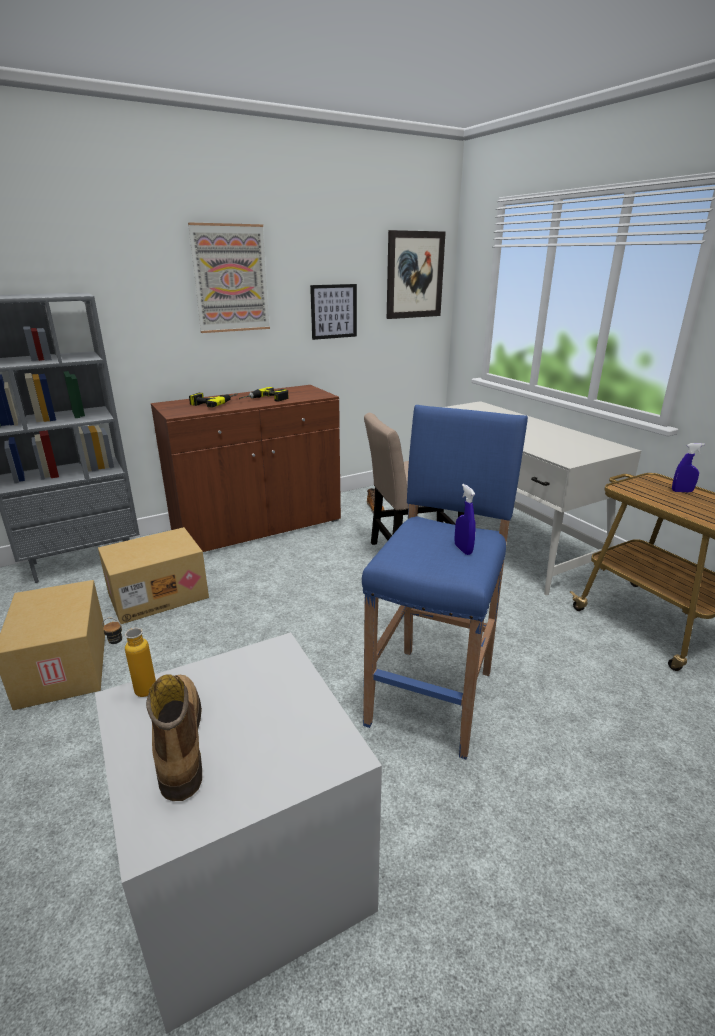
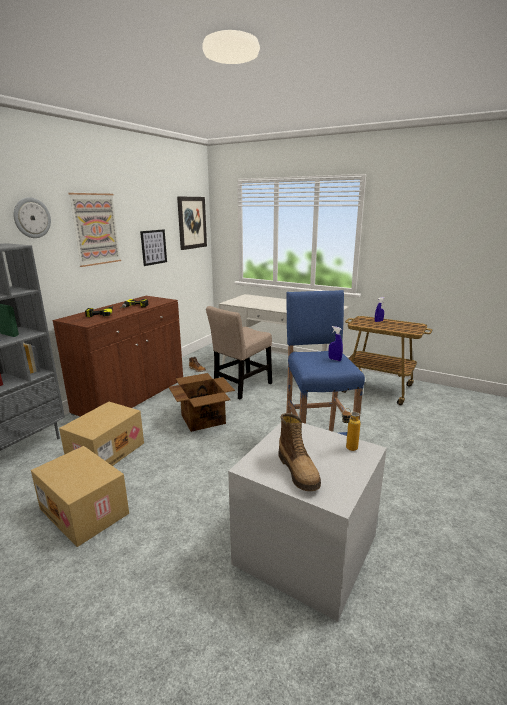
camera: 30 degrees left, 5 degrees down
(128, 258) = (32, 218): none -> wall clock
(137, 690) = (248, 462): bottle -> bottle (347, 449)
(178, 742) = (299, 471): boot -> boot turned 150 degrees counterclockwise
(312, 586) = (203, 419): none -> cardboard box

